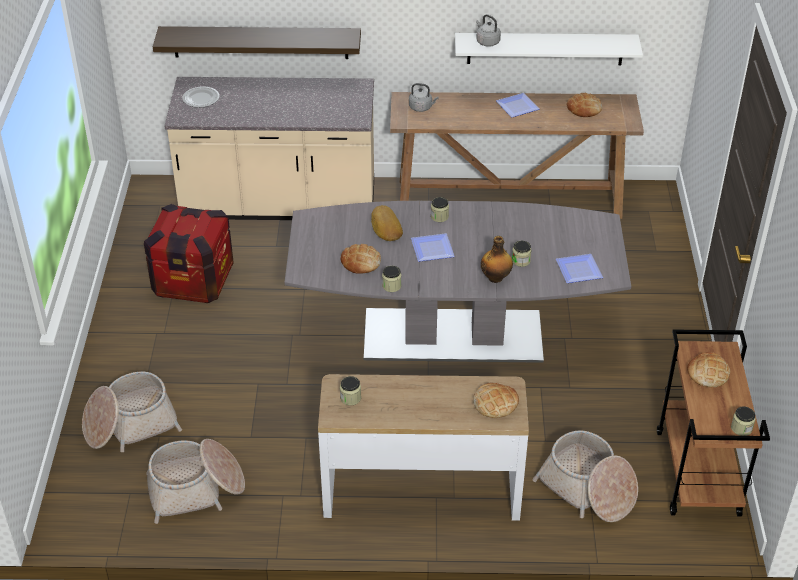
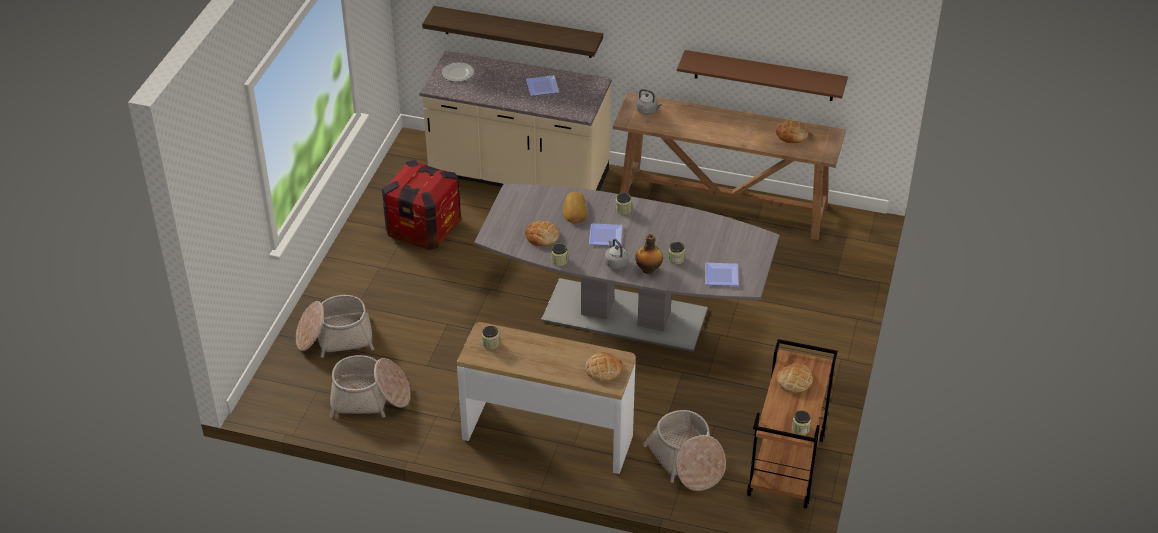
camera: 15 degrees right, 0 degrees up
(487, 42) = (708, 62): grey kettle -> grey kettle (615, 262)
(519, 107) = (733, 124): plate -> plate (543, 87)
(545, 48) = (764, 76): white shelf -> brown shelf

